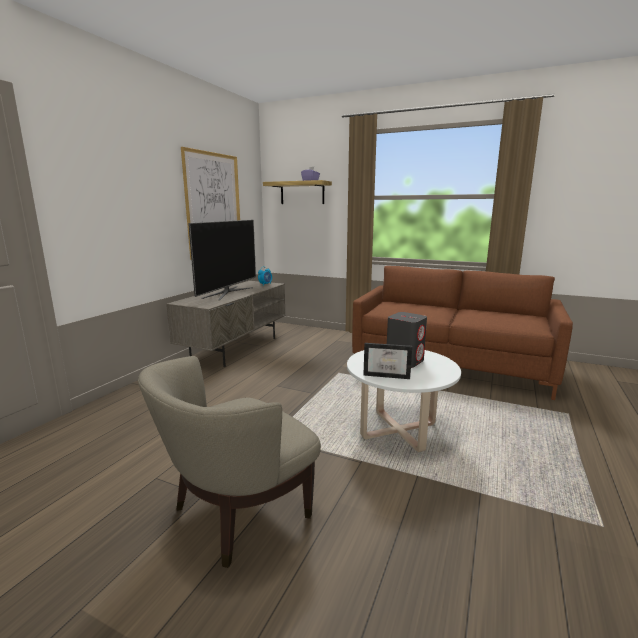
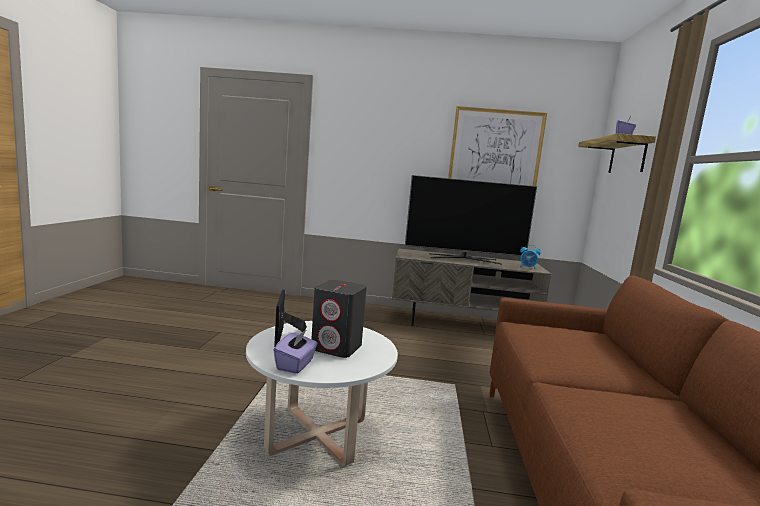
camera: 70 degrees right, 5 degrees down
(236, 513) = (173, 363): beige armchair -> none
(437, 374) = (295, 365): none -> purple tissue box

